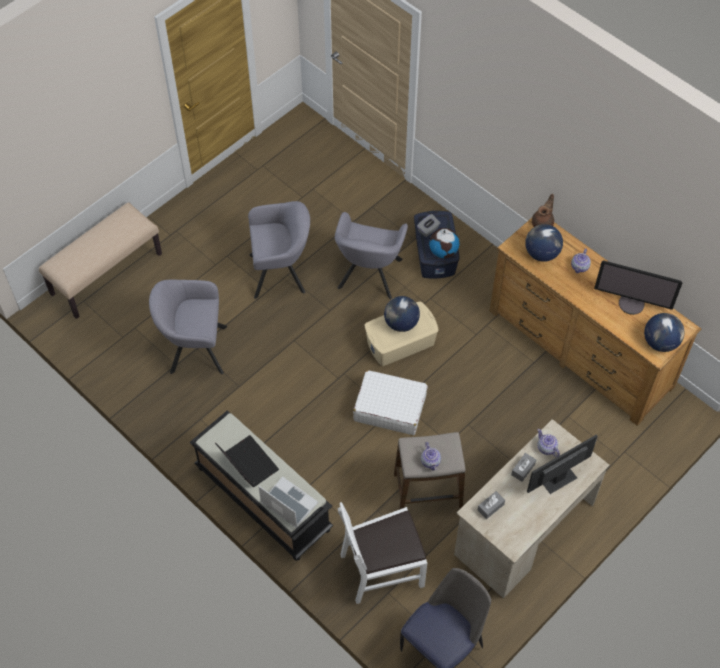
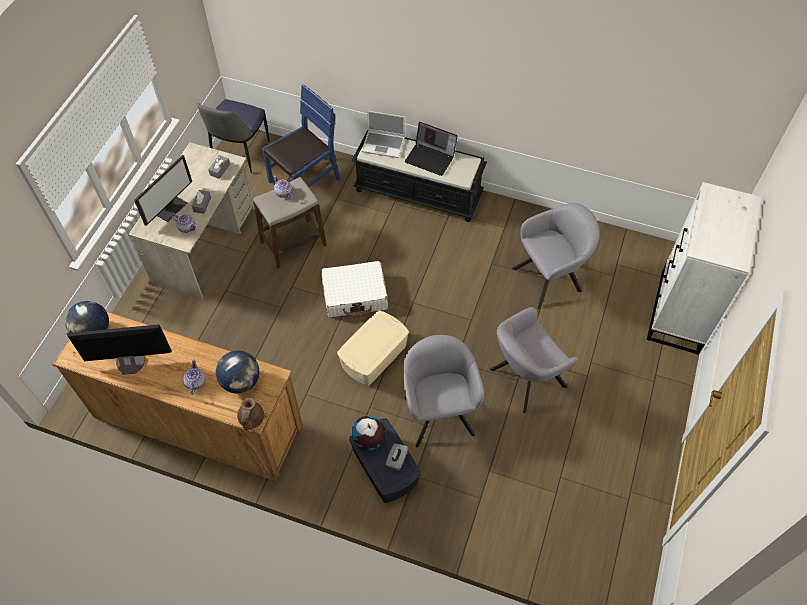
camera: 155 degrees right, 0 degrees up
(106, 273) = (679, 312): beige bench -> white dresser
(382, 569) = (305, 181): white chair -> blue chair
(401, 323) = (375, 345): globe -> none

